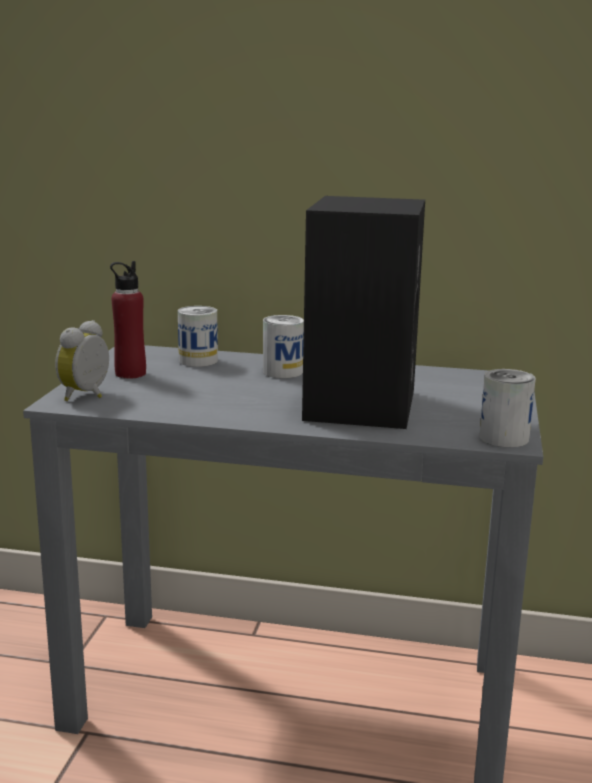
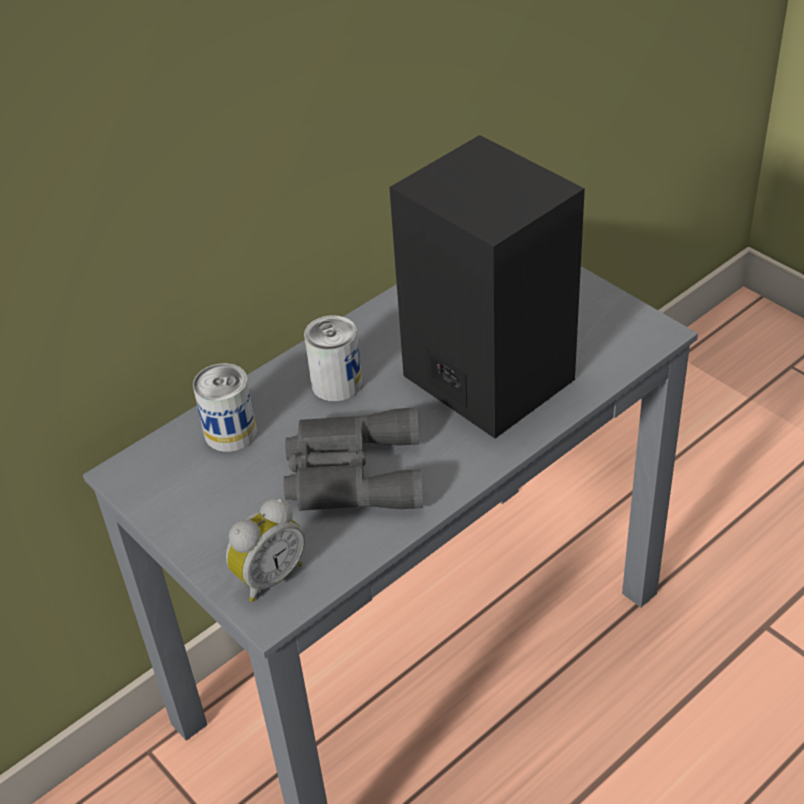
camera: 50 degrees left, 25 degrees up
(88, 396) = (268, 576): alarm clock -> alarm clock turned 105 degrees counterclockwise
(130, 374) = (222, 509): red bottle -> none
(206, 393) = (351, 473): none -> grey binoculars
(504, 438) = (644, 332): can -> none

